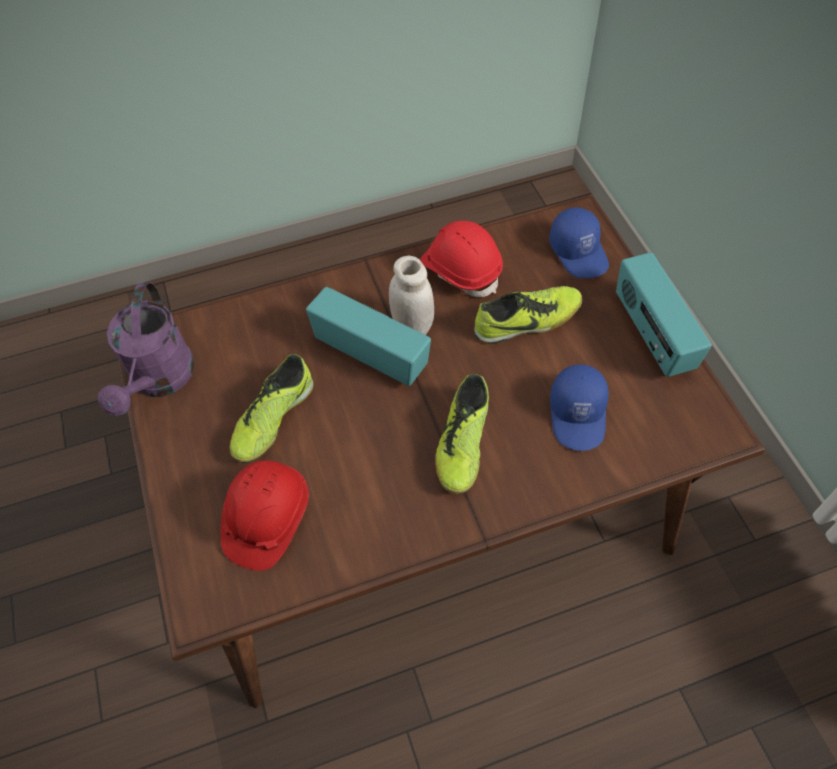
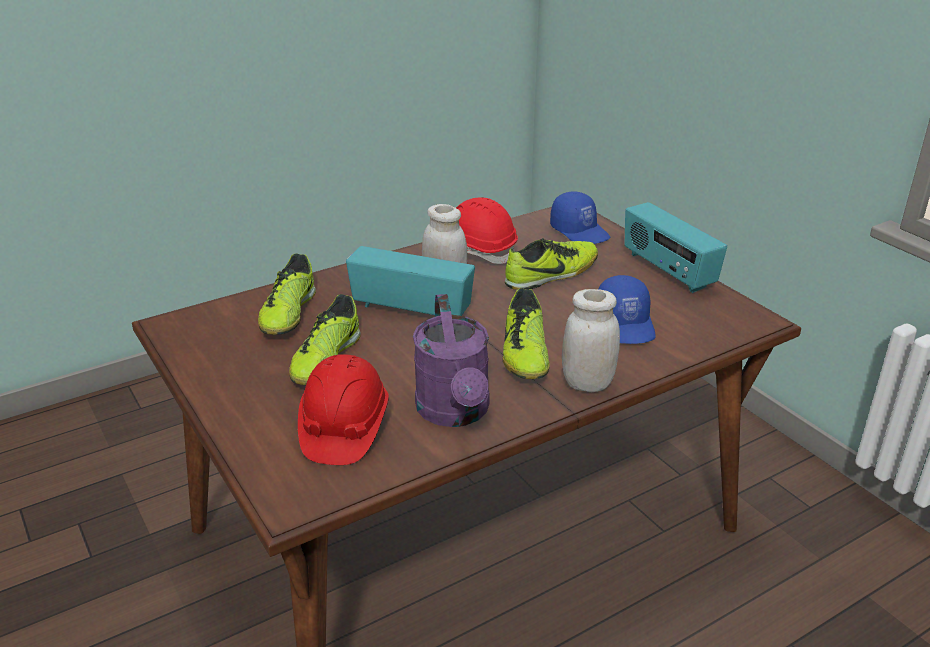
camera: 15 degrees left, 25 degrees down
(160, 381) = (195, 349): purple watering can -> purple watering can (455, 413)
(253, 343) = (288, 314): none -> shoe
(511, 499) = (587, 383): none -> white jar

